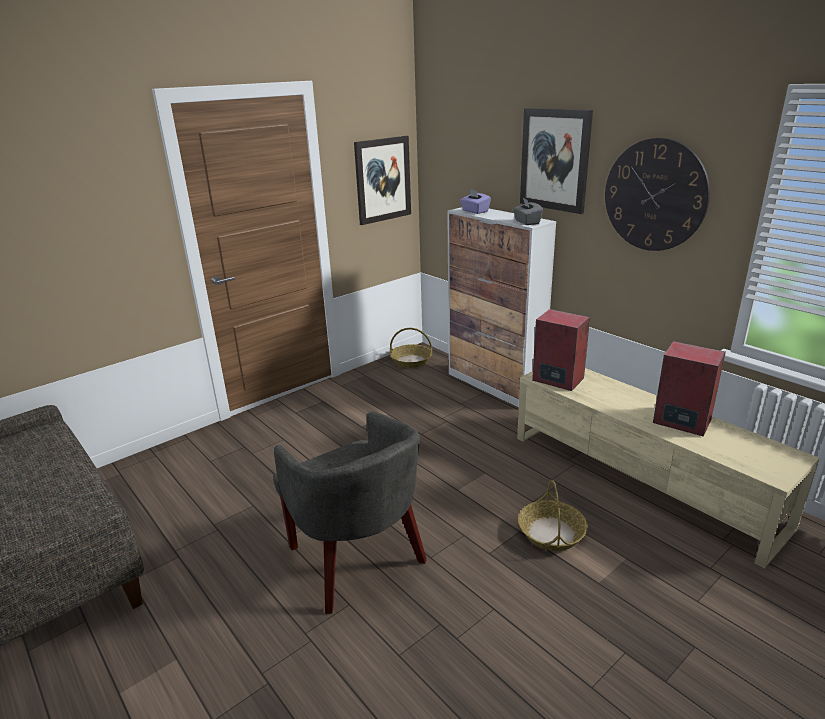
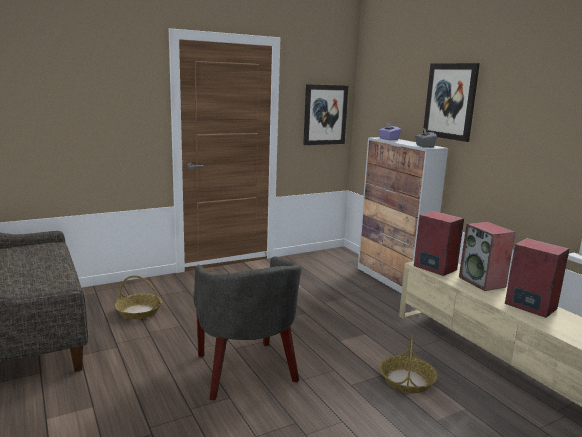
camera: 10 degrees right, 10 degrees down
(411, 361) = (331, 256): basket -> basket (139, 311)
(618, 393) = (482, 282): none -> speaker
(654, 195) = (522, 126): wall clock -> none

